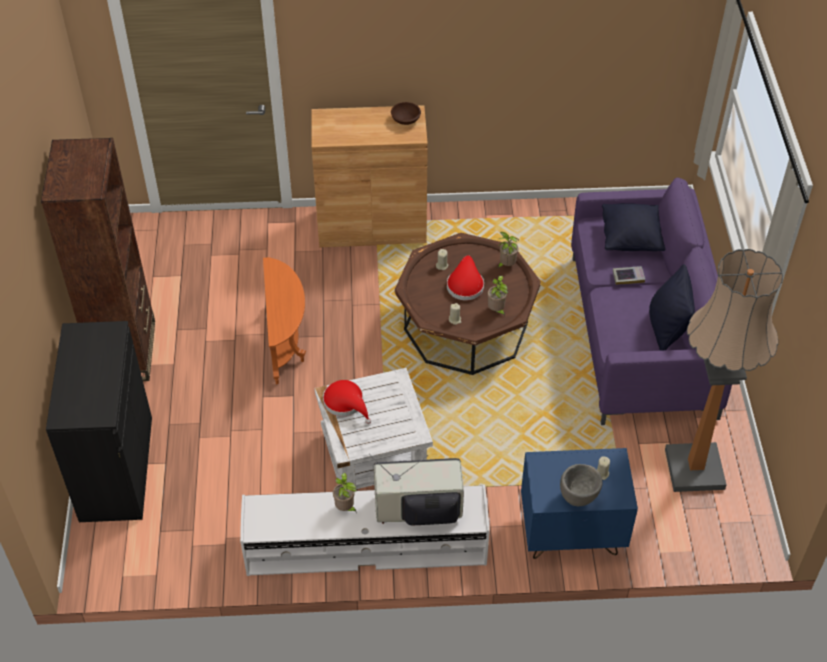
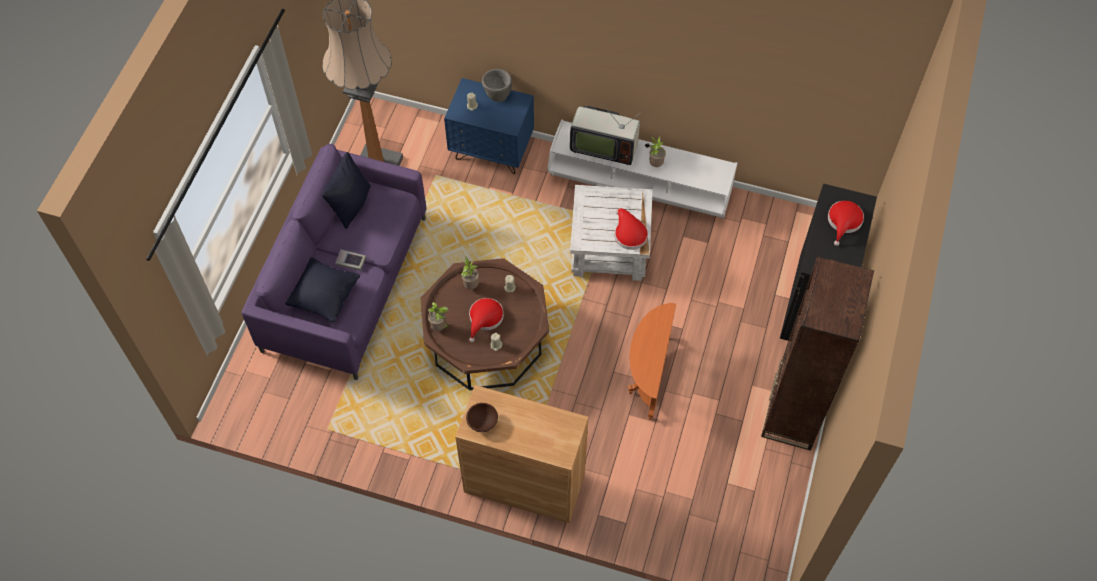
camera: 160 degrees left, 10 degrees up
(84, 387) = (844, 222): none -> red hat

